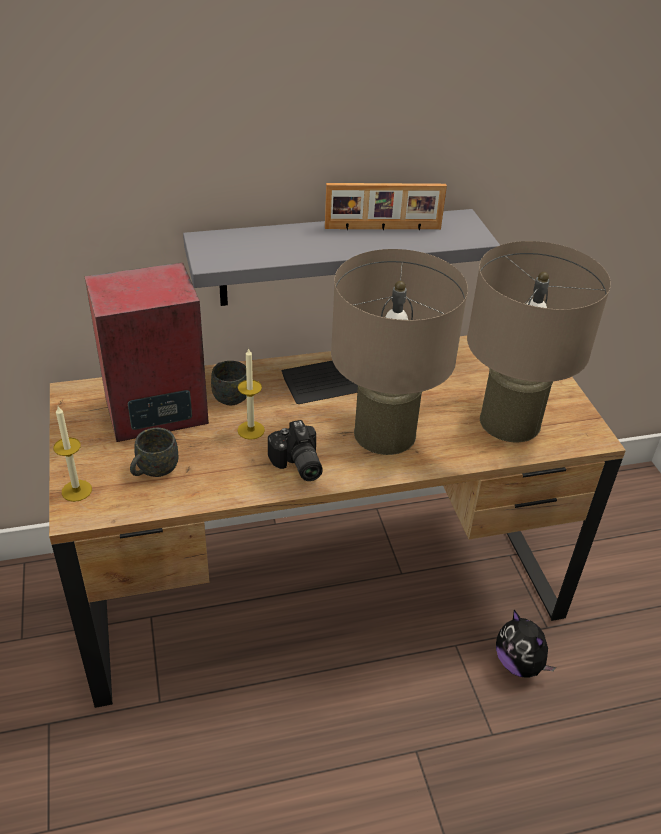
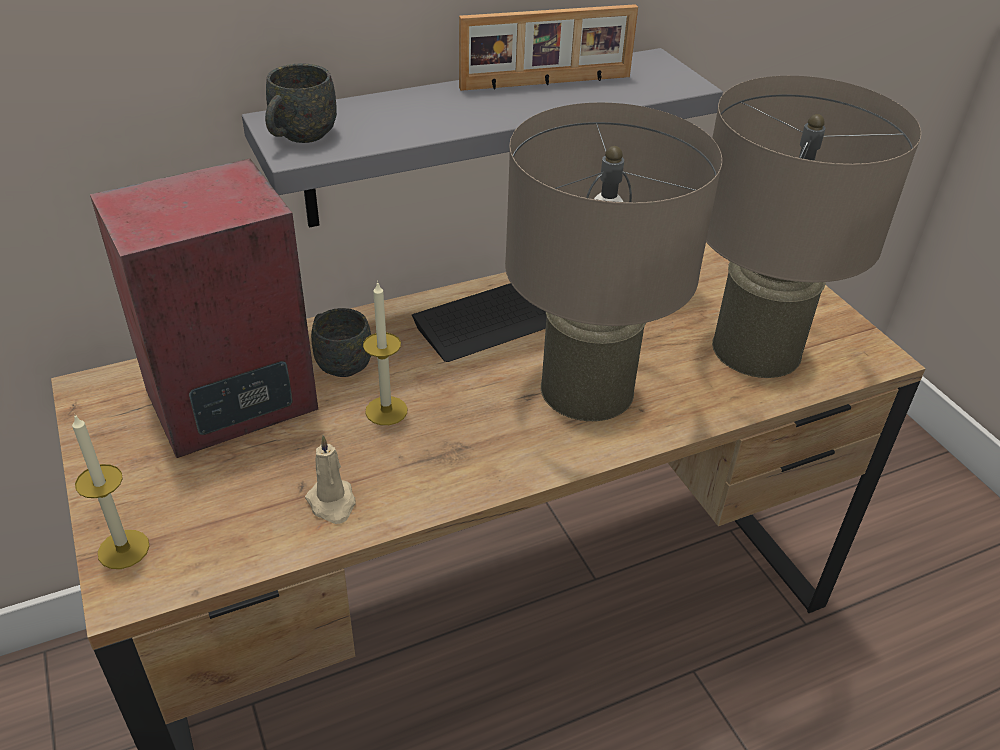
camera: 10 degrees left, 0 degrees up
(154, 471) = (247, 498): grey mug -> grey mug (299, 137)
(204, 482) = (332, 503): none -> beige candle
(296, 465) = (470, 456): camera -> none
(519, 663) = (784, 682): plush toy -> none

